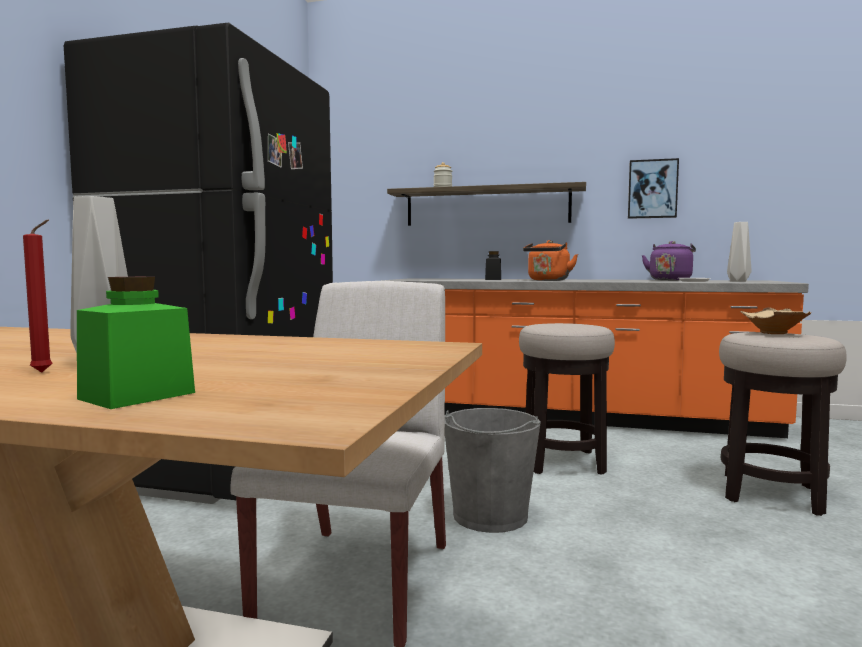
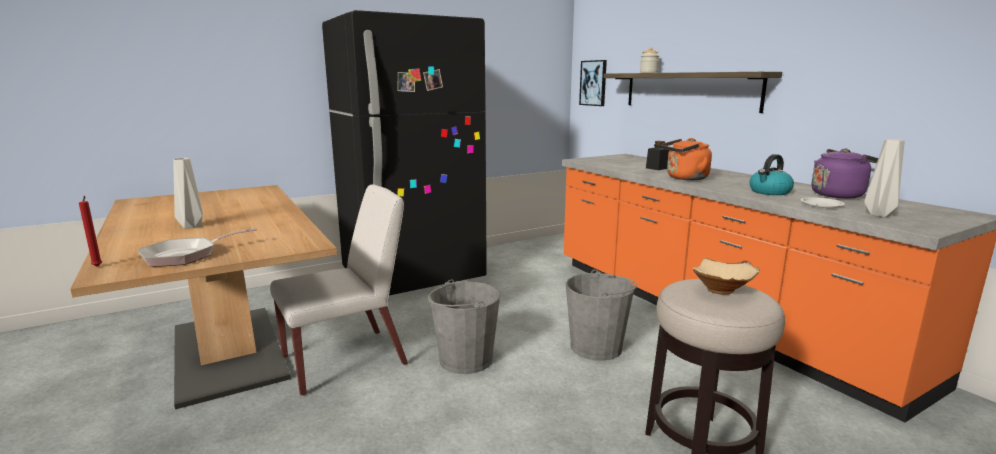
camera: 45 degrees right, 10 degrees up
(45, 372) = (165, 228): red candle -> red candle (97, 267)
(137, 396) = (131, 249): green jar -> none
(321, 378) = (186, 256): none -> frying pan
(563, 462) = (596, 347): stool -> grey bucket
(635, 280) = (769, 192): none -> kettle
(652, 189) = (858, 77): picture -> picture (593, 83)

